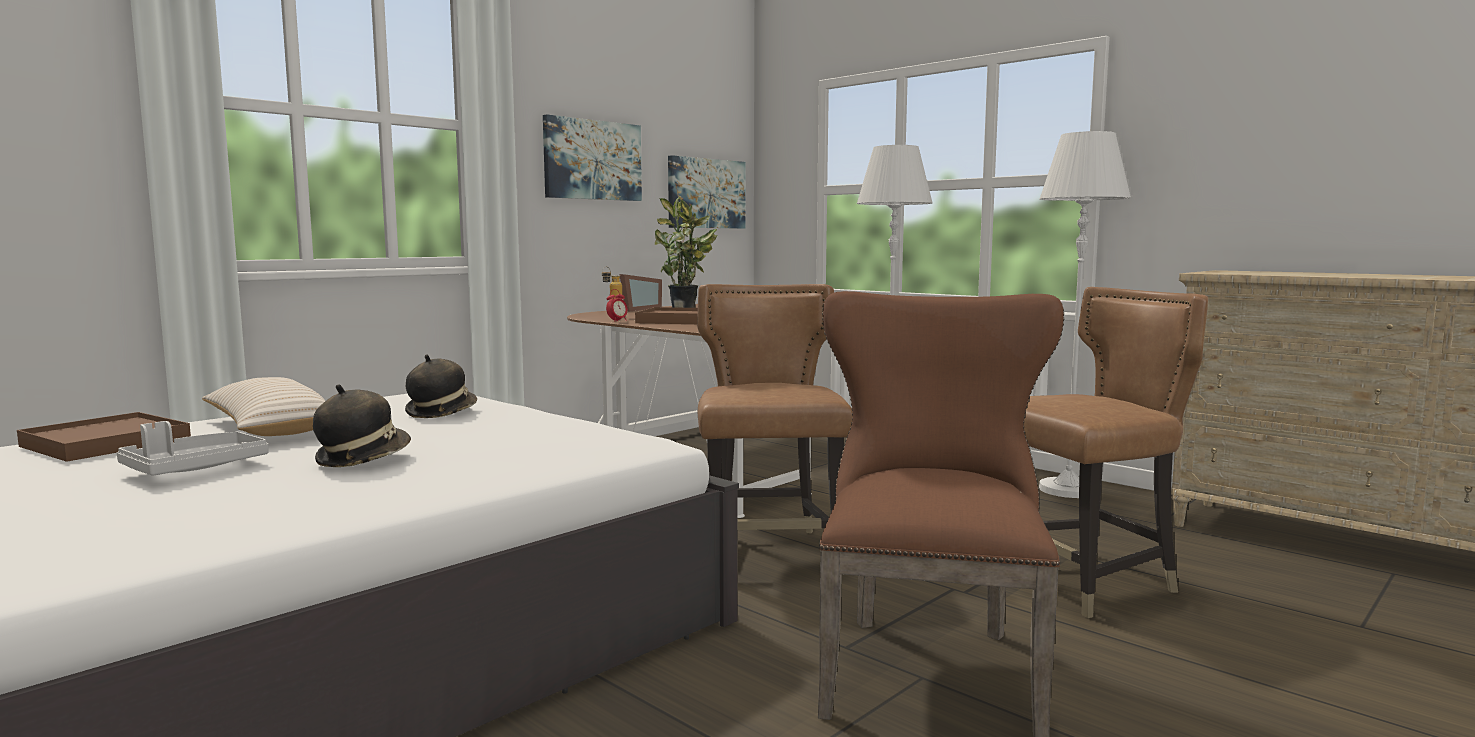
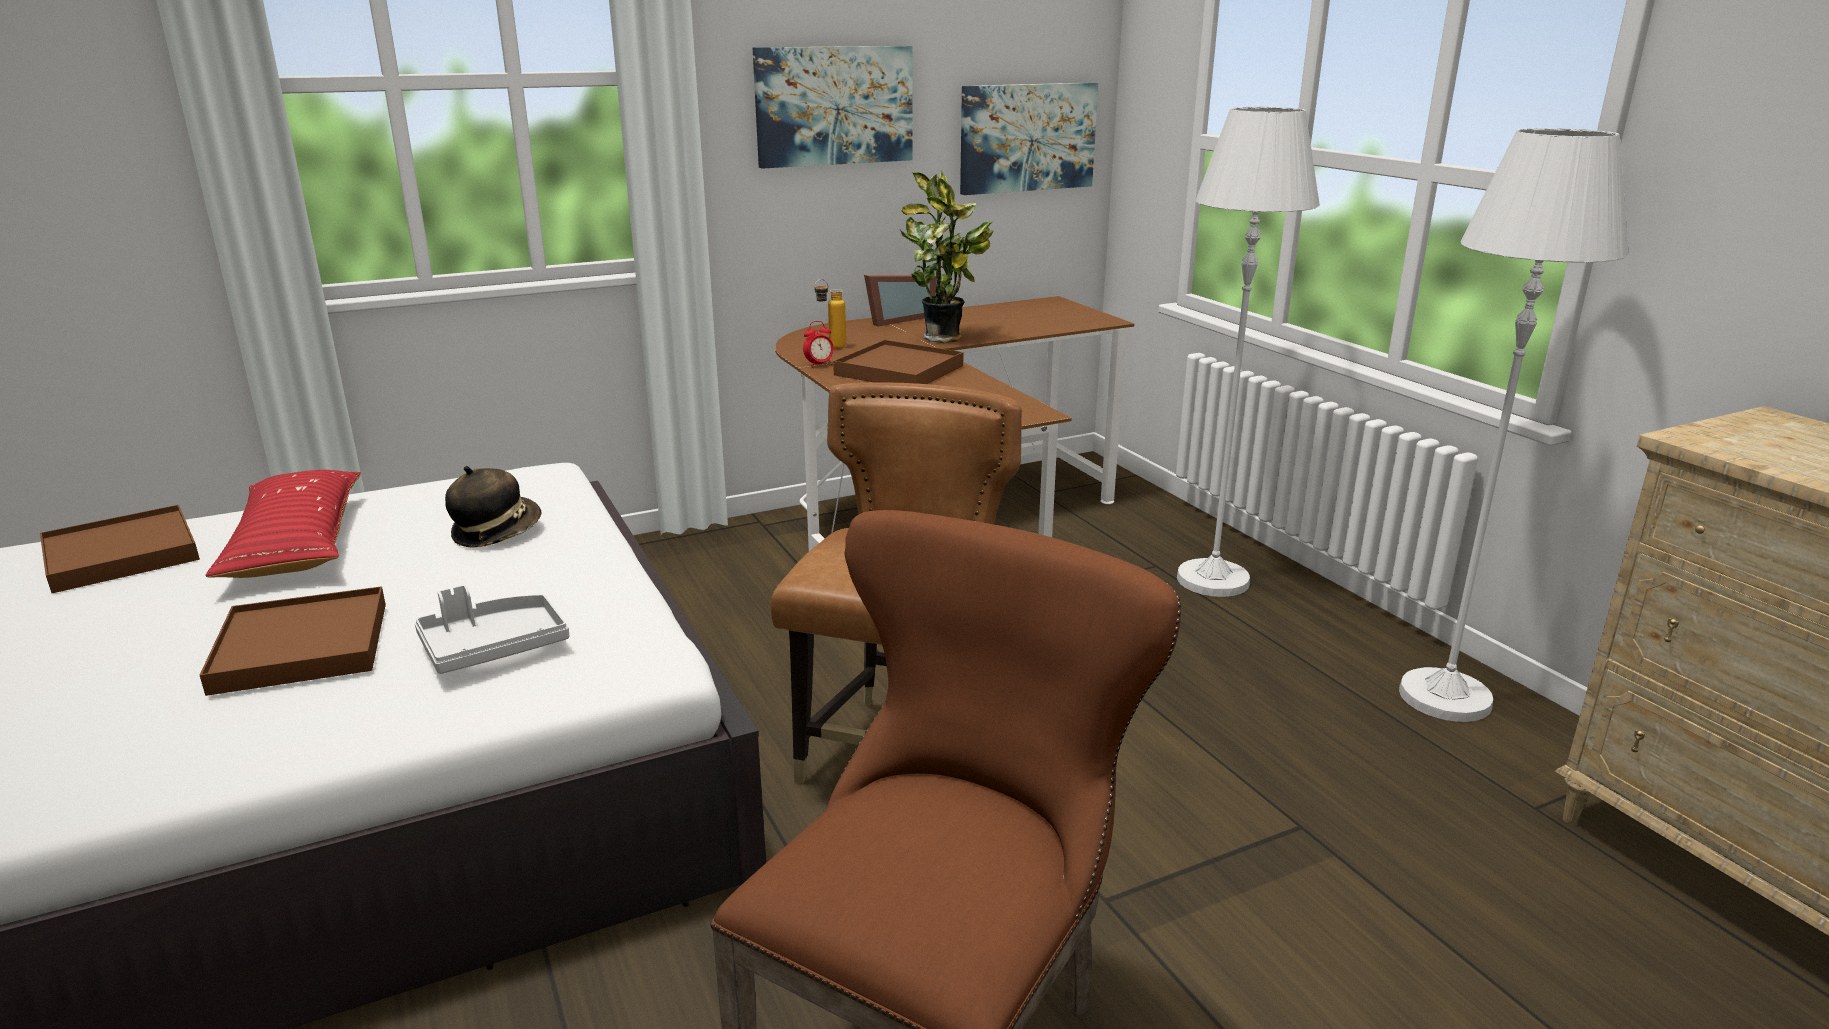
camera: 20 degrees right, 15 degrees up
(194, 468) = (136, 636): grey tray -> grey tray (493, 647)
(272, 428) = (296, 544): beige pillow -> red pillow
(363, 458) = (301, 647): hat -> brown tray
(1083, 581) = (1302, 920): brown chair -> none

